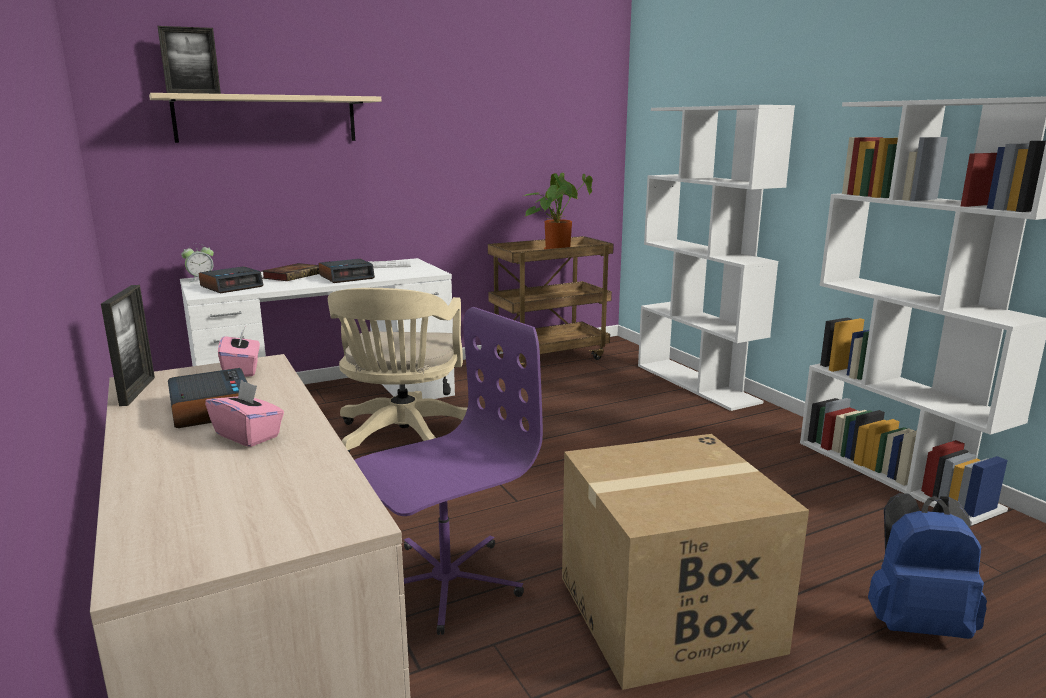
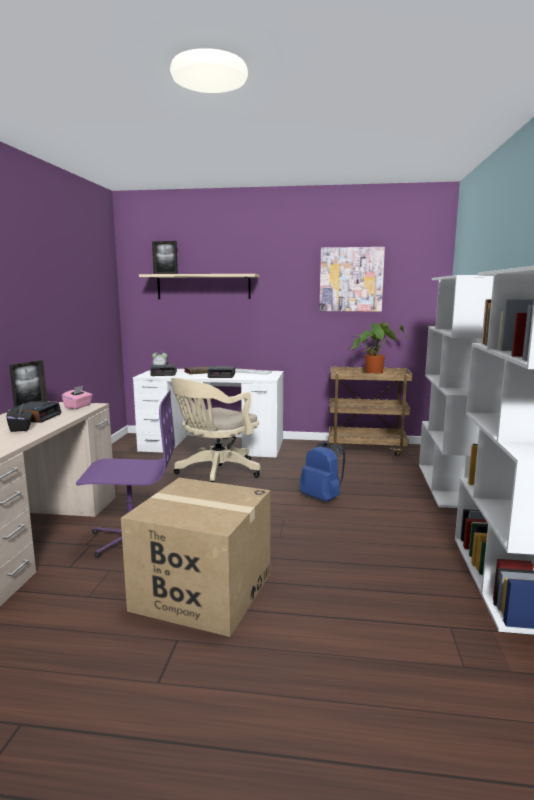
camera: 35 degrees right, 5 degrees down
(248, 435) = (21, 428): pink tissue box -> black tissue box
(506, 108) = (351, 279): none -> picture
(915, 623) = (334, 659): blue backpack -> blue backpack (323, 498)

